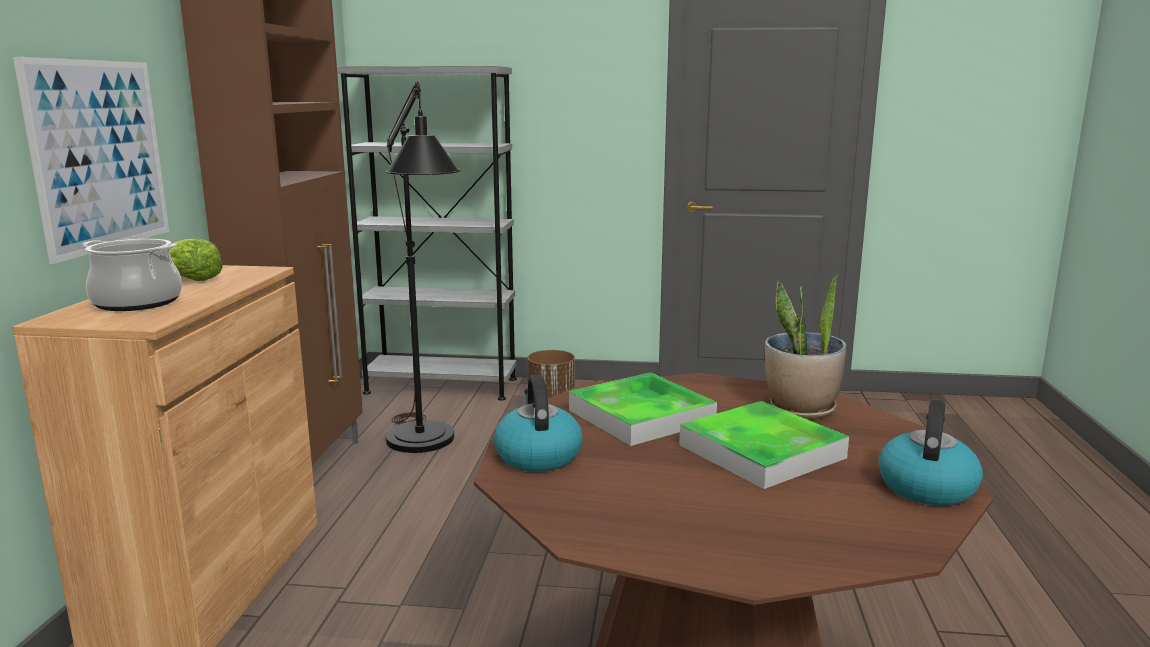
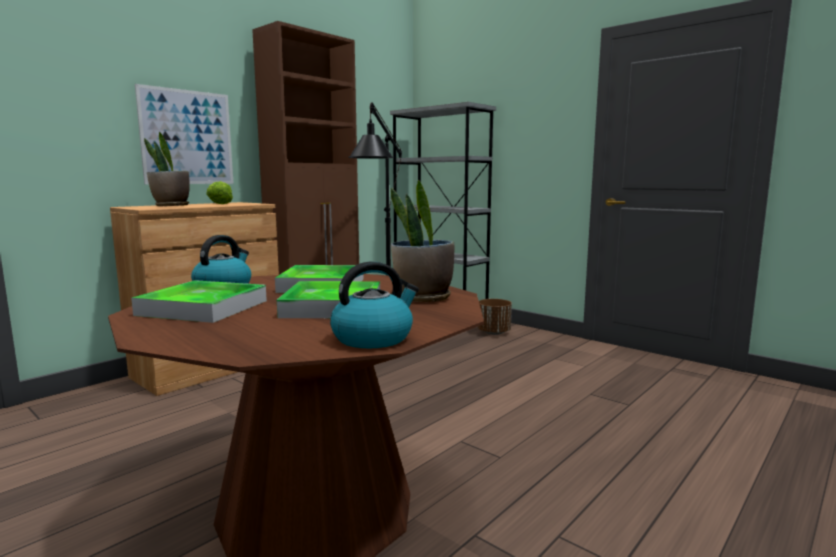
camera: 35 degrees right, 5 degrees down
(138, 302) = (171, 206): cooking pot -> potted plant
(633, 500) = (203, 308): none -> tray

